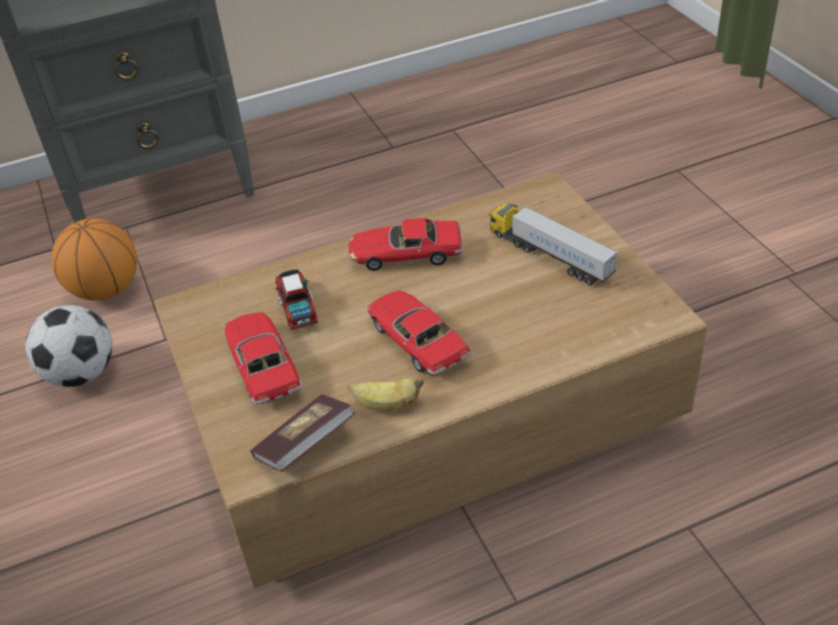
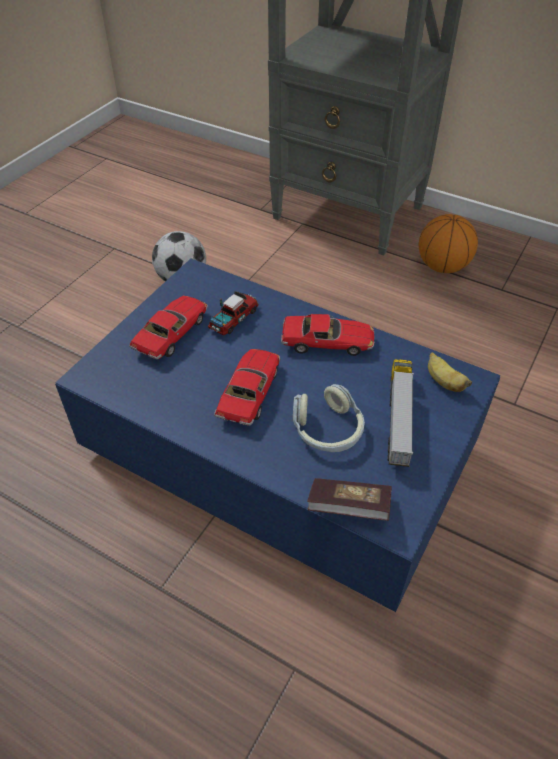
camera: 50 degrees right, 5 degrees up
(106, 290) = (249, 248): basketball -> basketball (442, 267)
(305, 446) = (121, 389): book -> book (348, 507)
(386, 405) = (181, 409): banana -> banana (443, 382)
(406, 255) = (327, 342): toy car -> toy car turned 135 degrees clockwise
(426, 413) = (277, 450): brown coffee table -> blue coffee table
(518, 307) = (327, 430): none -> headphones

